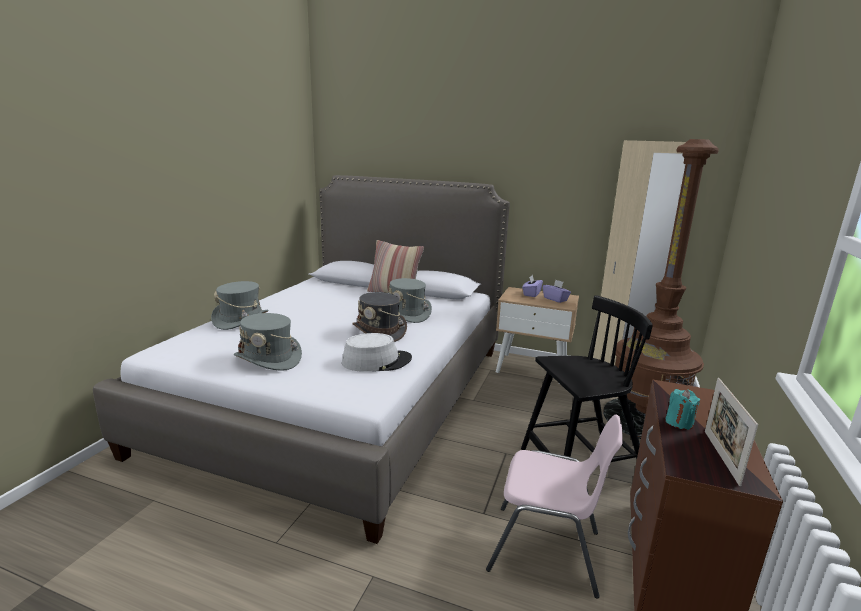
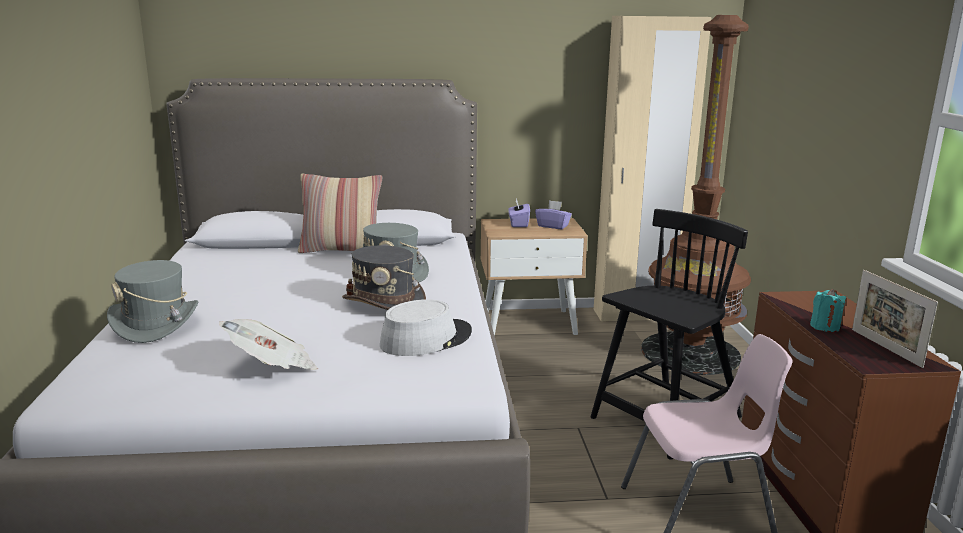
camera: 25 degrees left, 0 degrees up
(269, 359) = (273, 367): grey hat -> newspaper

